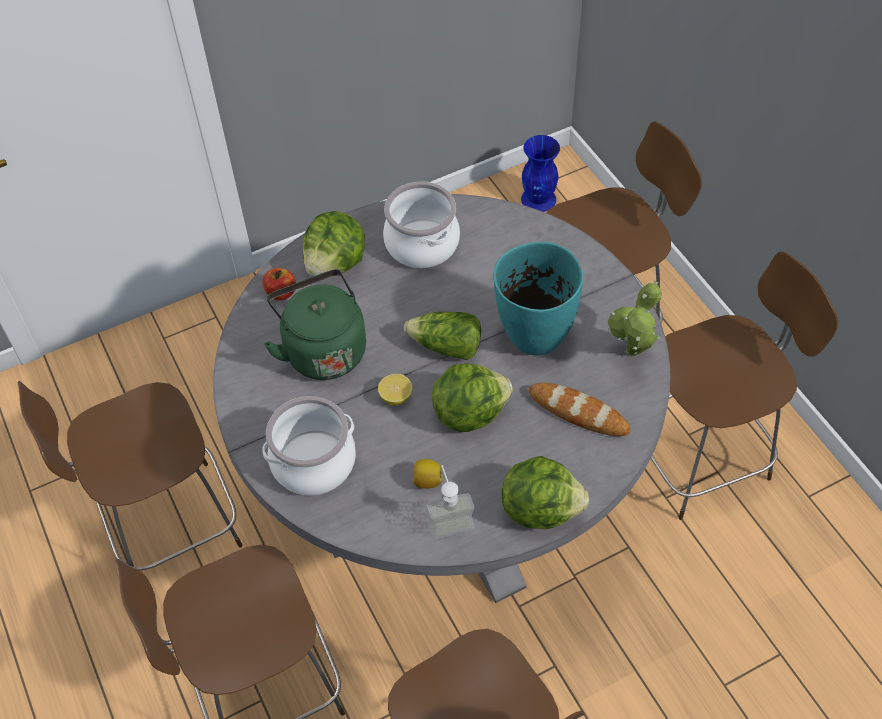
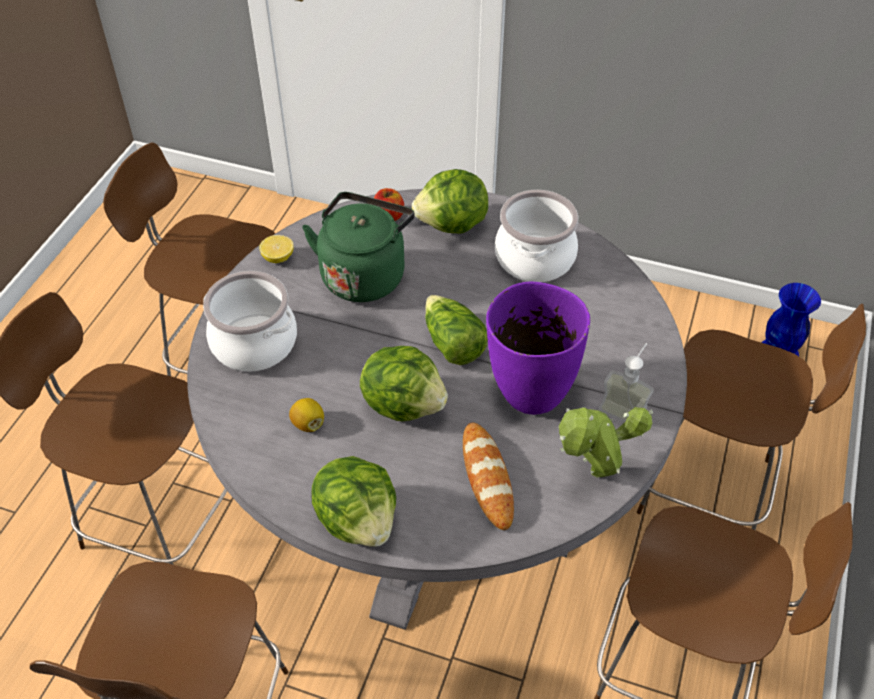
camera: 45 degrees right, 5 degrees down
(396, 397) = (368, 347): lemon -> lemon (278, 258)
(448, 519) = (284, 464): soap dispenser -> soap dispenser (626, 408)
(535, 337) = (530, 393): turquoise vase -> purple vase

